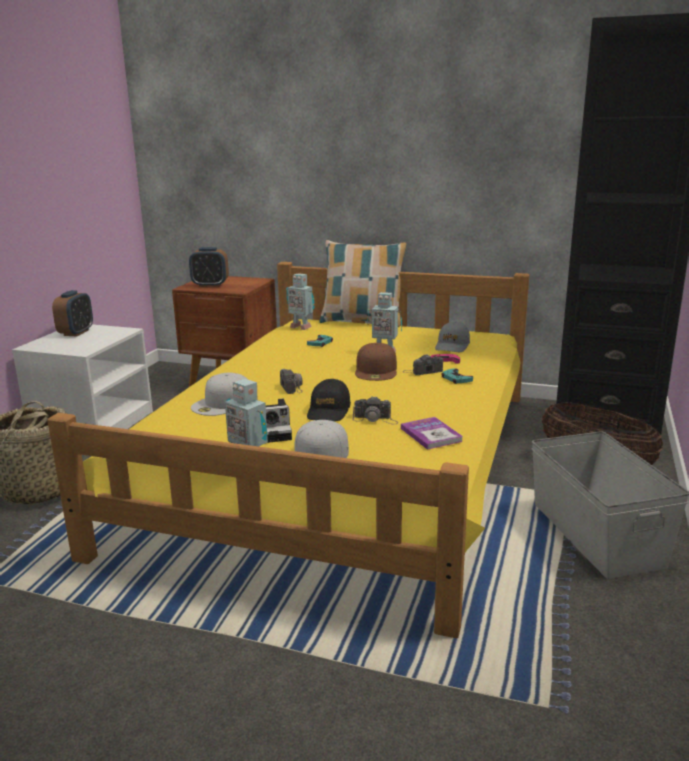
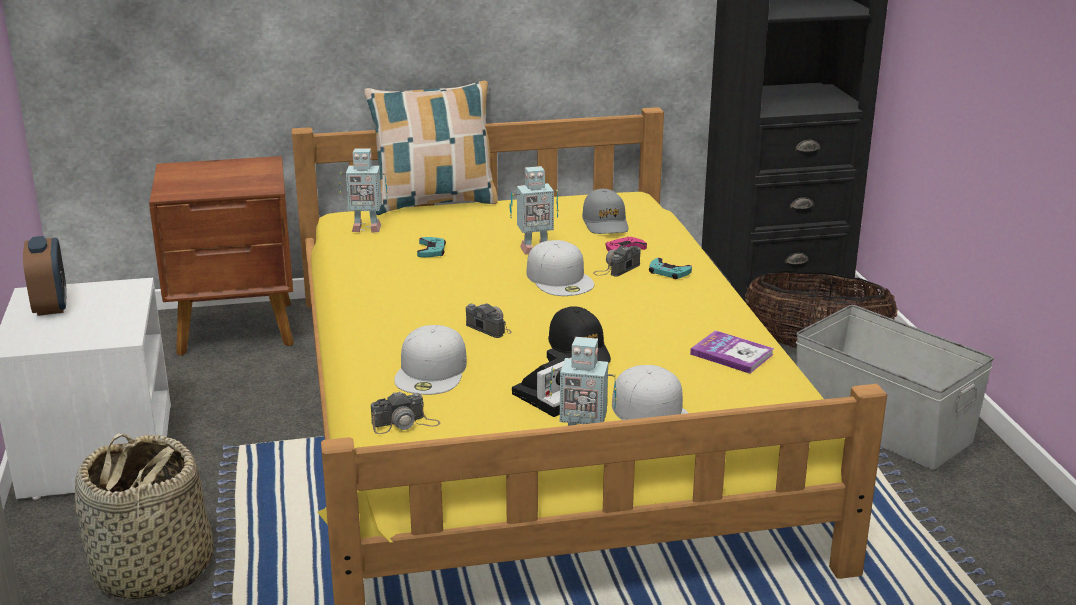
camera: 30 degrees left, 5 degrees up
(210, 285) = (201, 184): alarm clock -> none
(375, 419) = (648, 349): camera -> camera (405, 424)
(376, 370) = (560, 279): brown cap -> white cap

